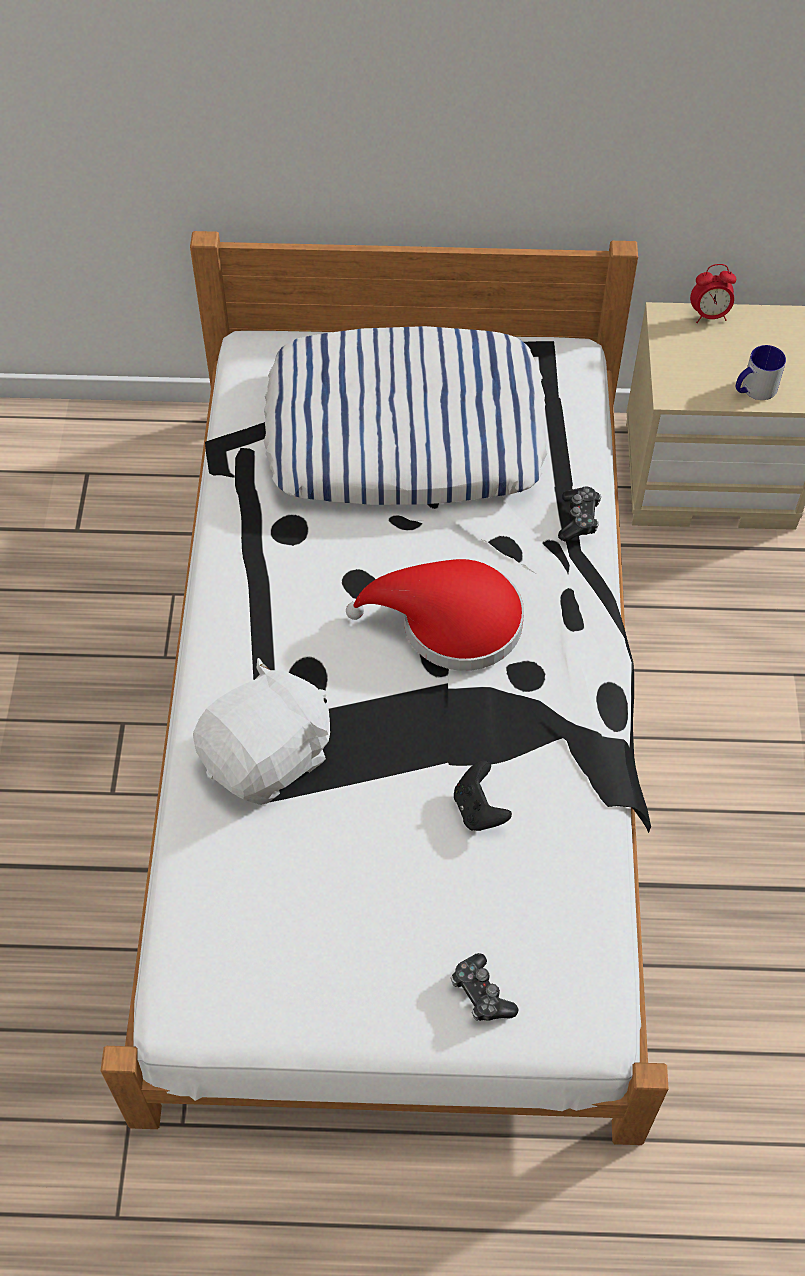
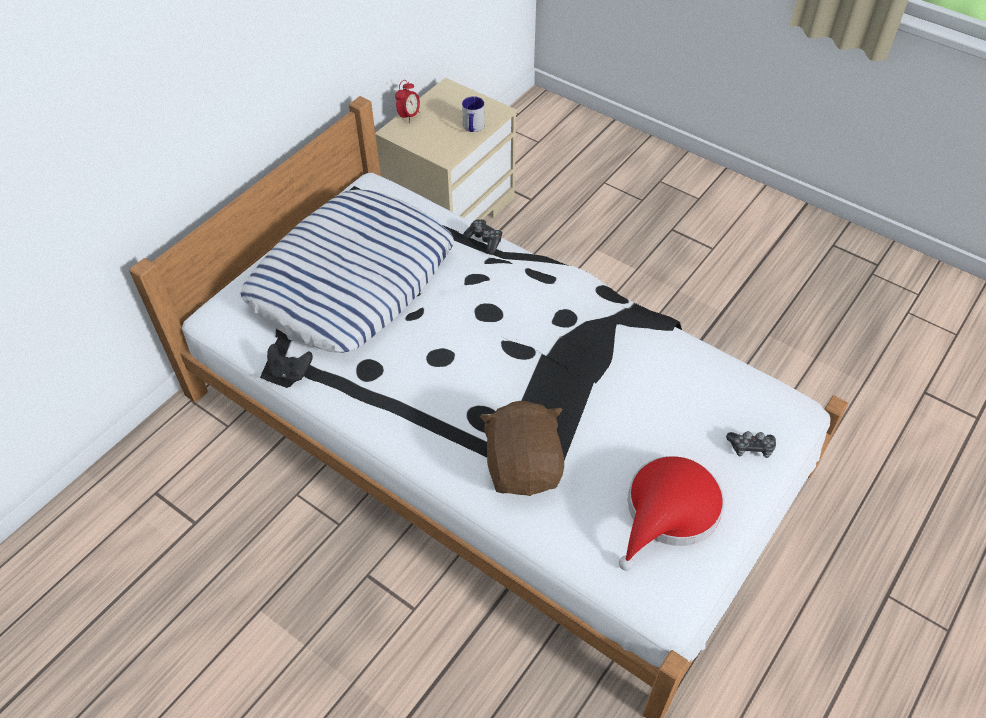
camera: 55 degrees left, 5 degrees down
(268, 757) = (524, 466): white plush toy -> brown plush toy
(450, 623) = (504, 330): red hat -> red hat (669, 512)
(479, 809) = (634, 385): black game controller -> black game controller (290, 372)

